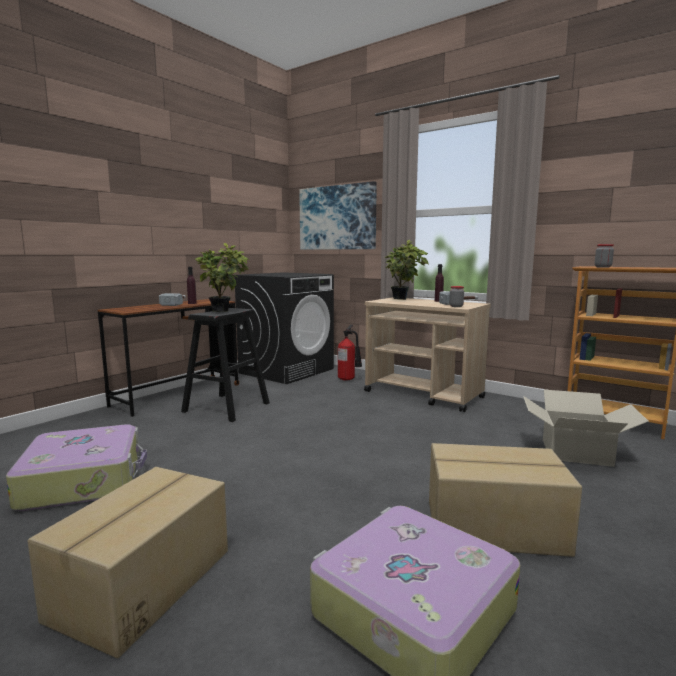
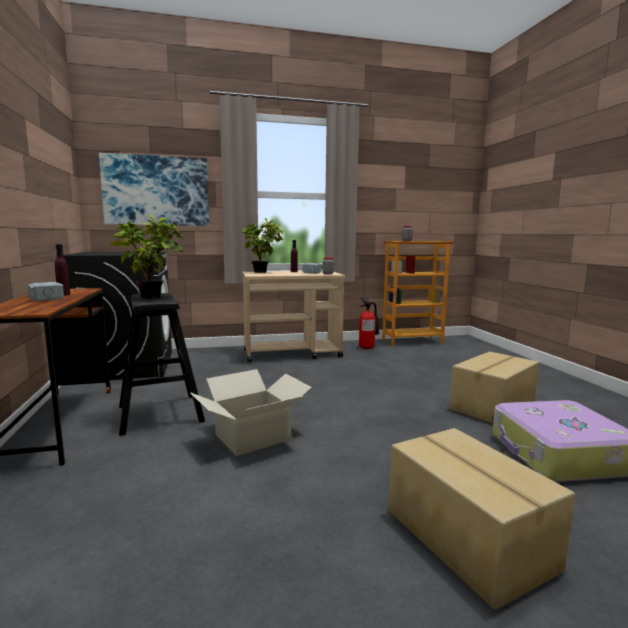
camera: 50 degrees left, 0 degrees up
(84, 480) = (208, 534): suitcase -> none
(349, 379) = (210, 358): fire extinguisher -> fire extinguisher (368, 347)
(576, 453) = (434, 361): cardboard box -> cardboard box (253, 437)

